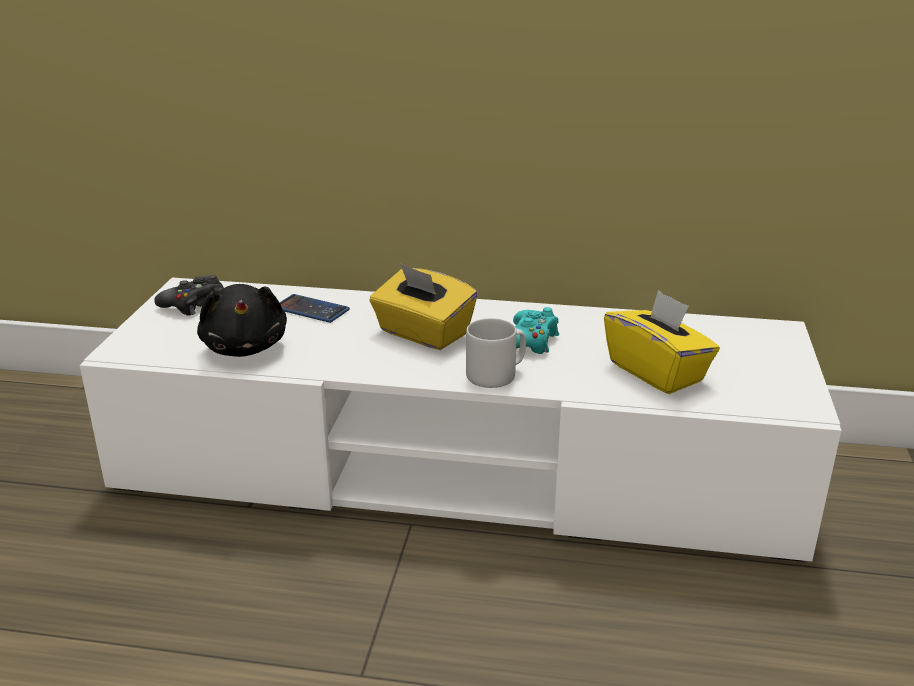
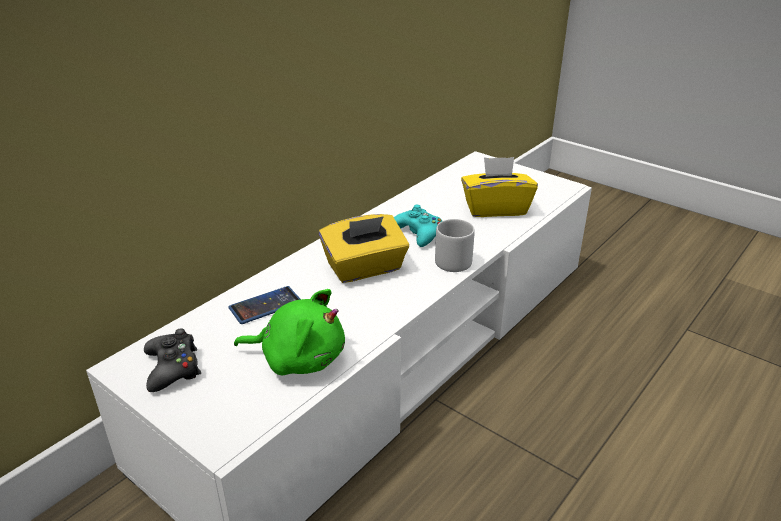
camera: 60 degrees left, 5 degrees up
(245, 347) = (299, 358): black plush toy -> green plush toy

